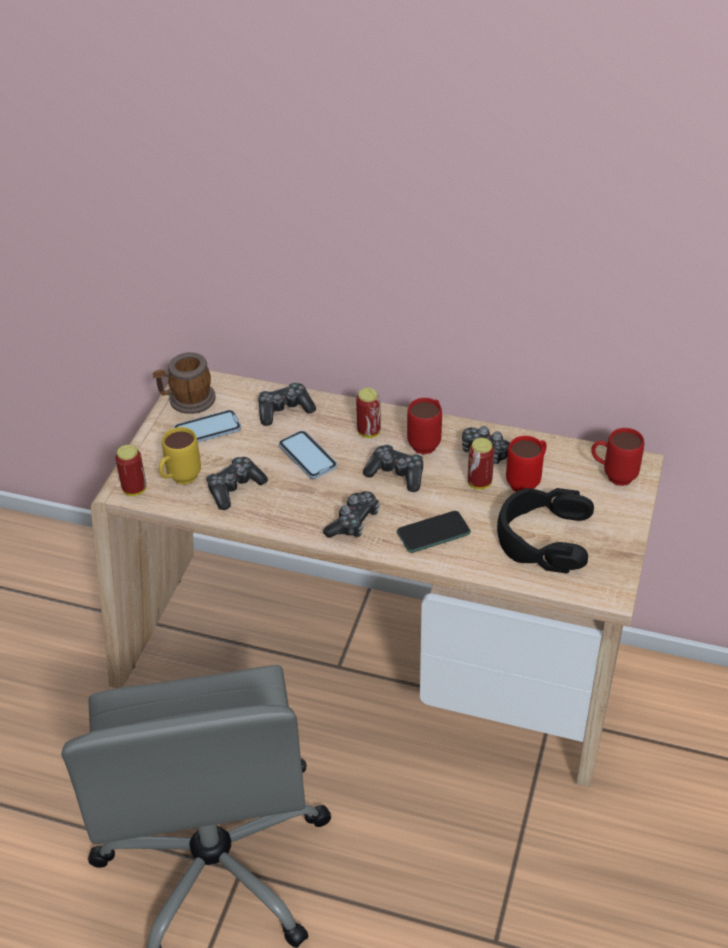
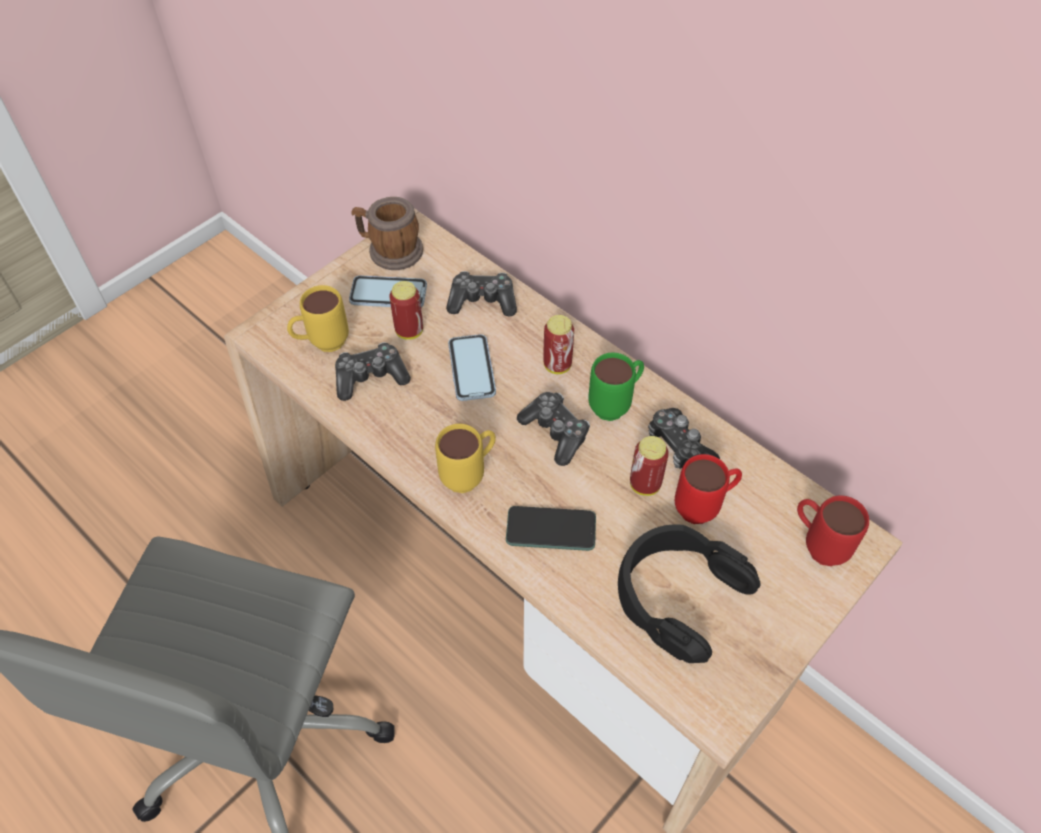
camera: 25 degrees right, 10 degrees up
(134, 489) = (271, 337): can -> can (409, 331)
(353, 522) = (470, 475): game controller -> yellow mug
(427, 442) = (616, 405): red mug -> green mug

